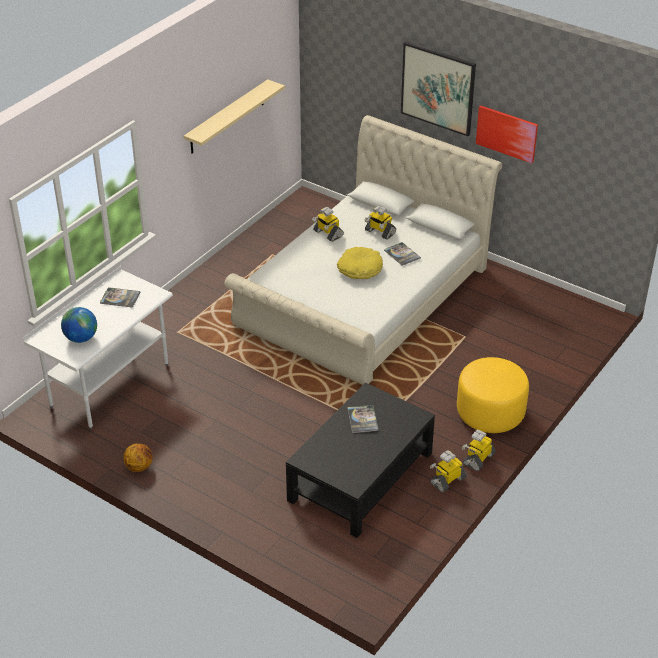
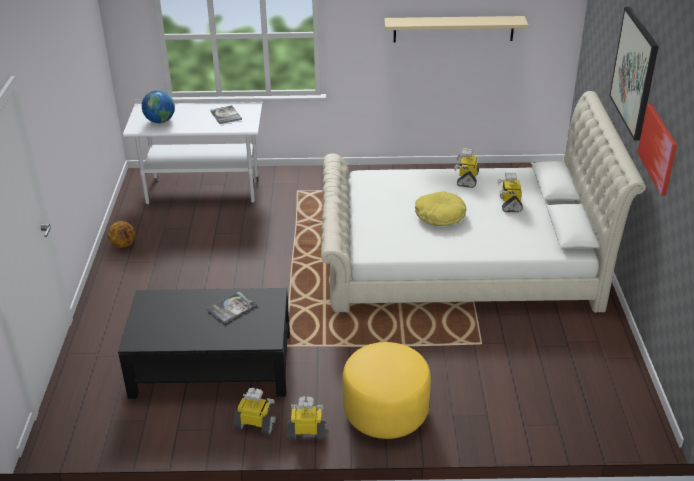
camera: 55 degrees right, 5 degrees down
(402, 254) = (493, 228): book -> none

